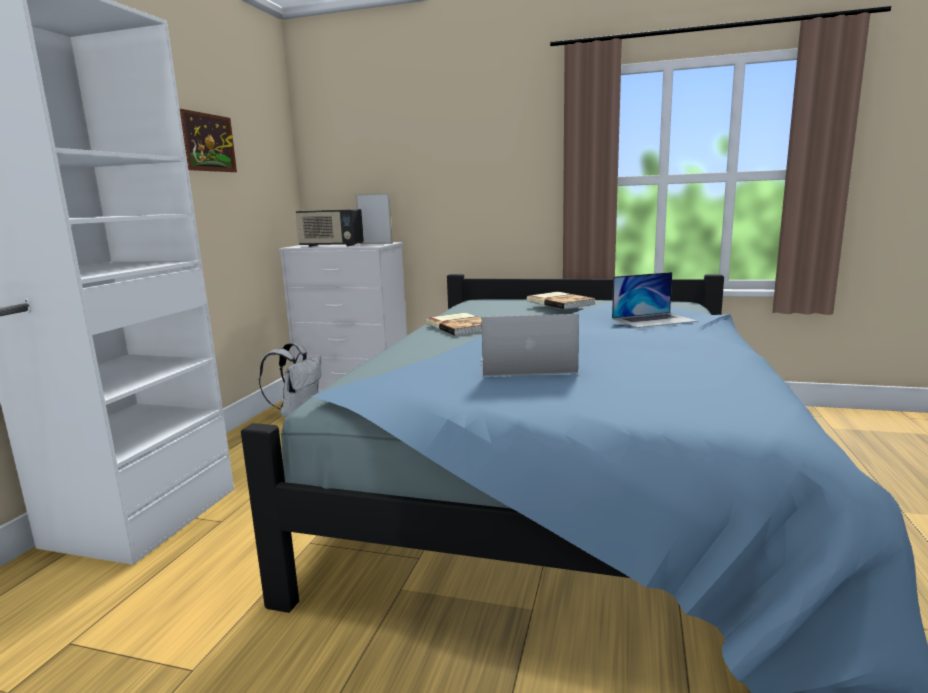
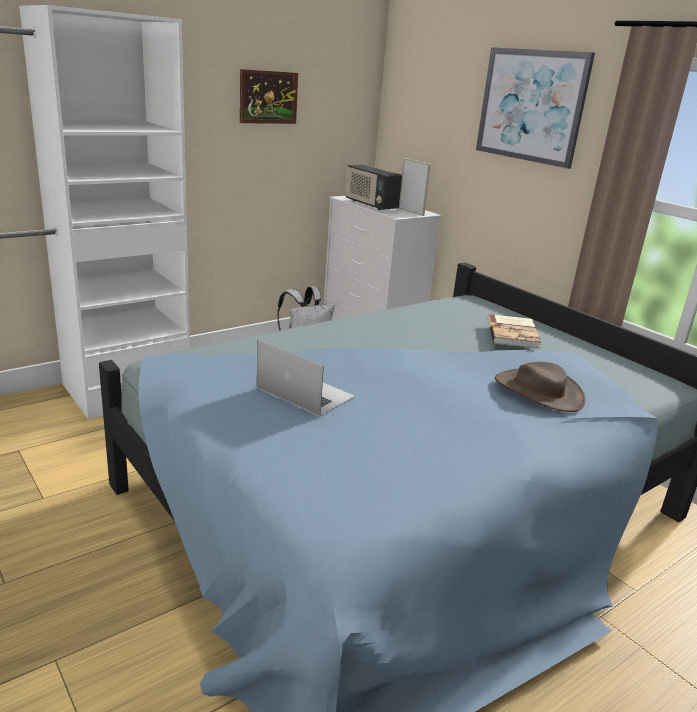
camera: 35 degrees right, 10 degrees up
(461, 326) = (376, 328): book -> none
(475, 126) = (531, 106): none -> picture
(654, 320) = (538, 391): laptop -> brown hat

